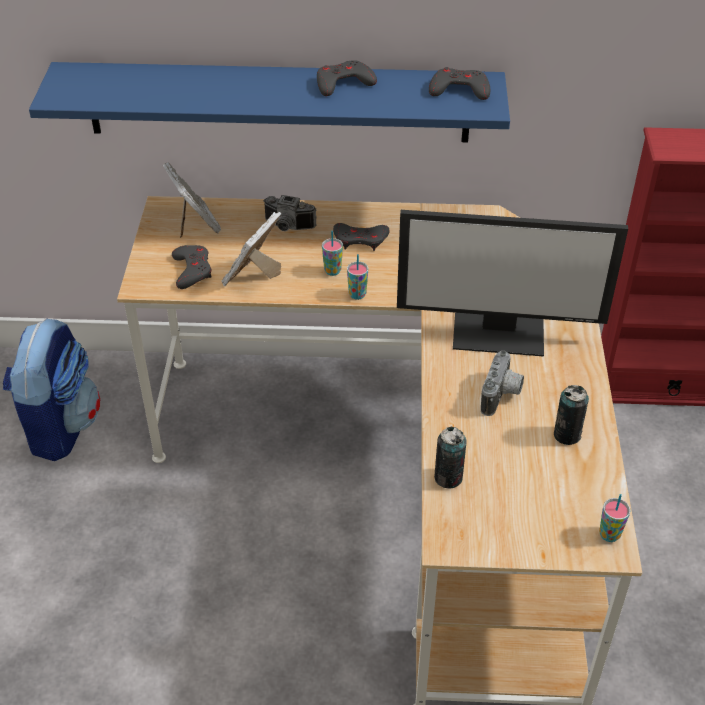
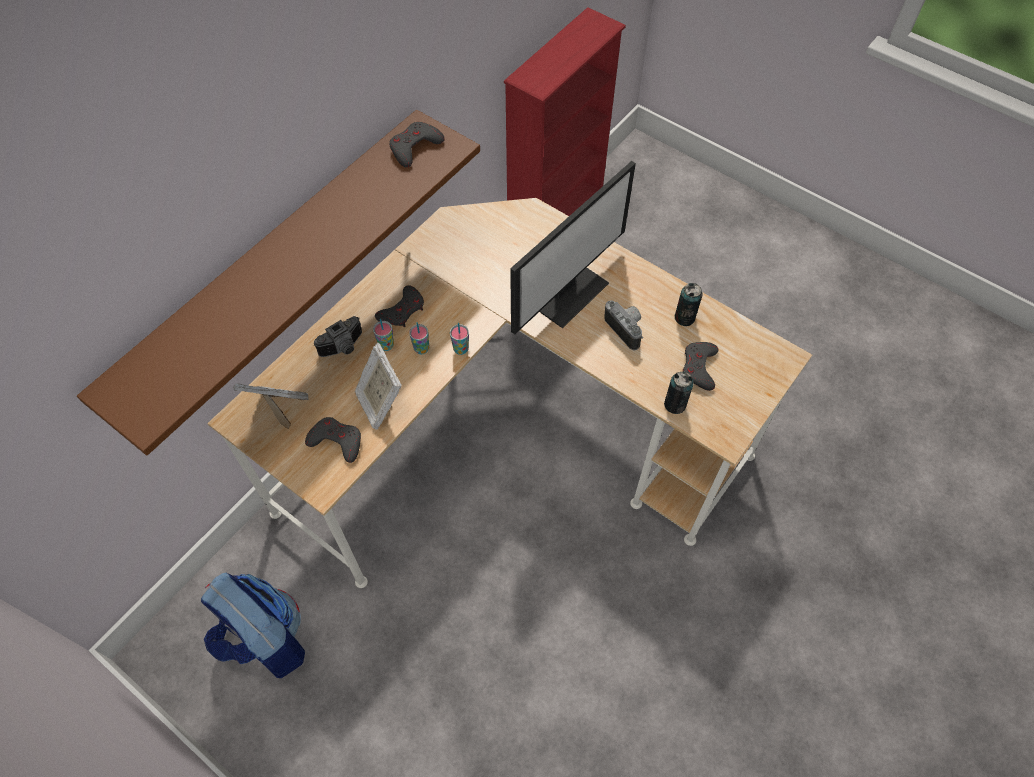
camera: 55 degrees left, 15 degrees up
(278, 102) = (274, 263): blue shelf -> brown shelf
(343, 83) = (335, 208): grey game controller -> grey game controller (699, 367)
(609, 534) = (776, 351): cup -> cup (386, 345)

